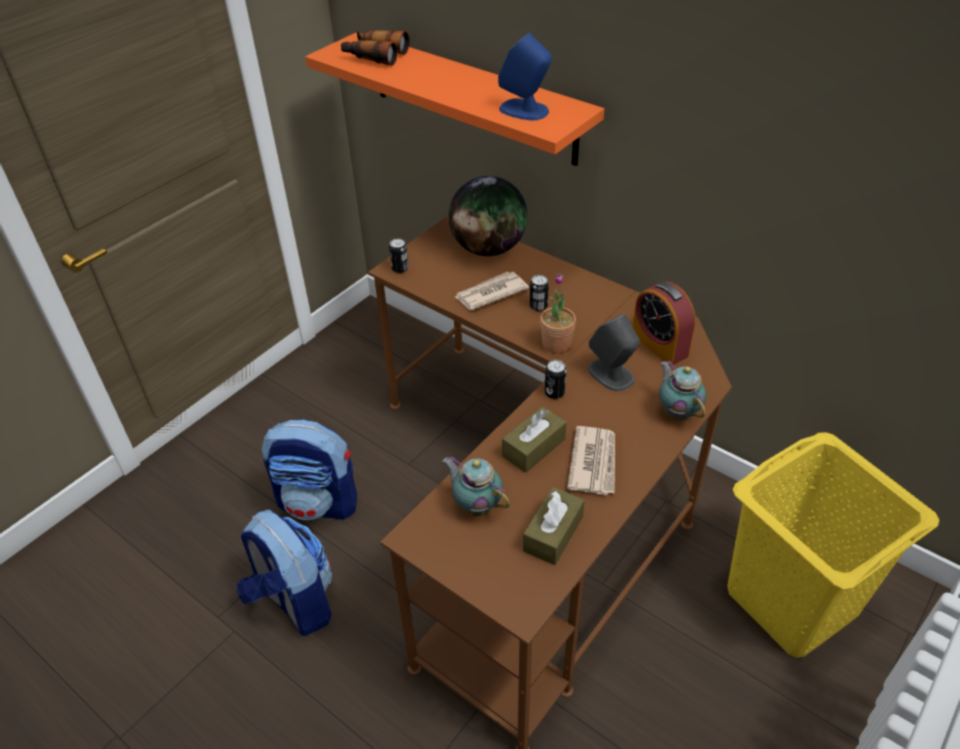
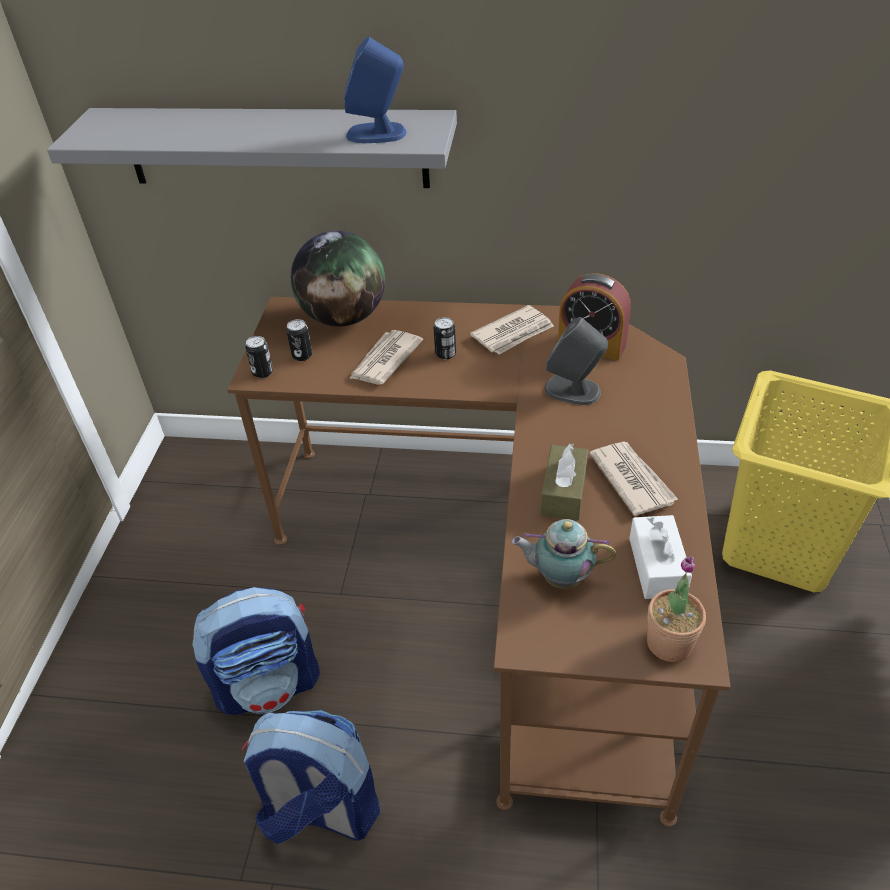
camera: 30 degrees left, 0 degrees up
(375, 56) = (140, 126): binoculars -> none
(472, 97) = (275, 147): orange shelf -> grey shelf
(553, 534) = (657, 566): brown tissue box -> white tissue box
(554, 393) = (536, 430): can -> can (302, 355)
(556, 344) = (496, 383): potted plant -> potted plant (669, 643)
(605, 310) = (513, 333): none -> newspaper
(677, 412) = (662, 399): teapot -> none

